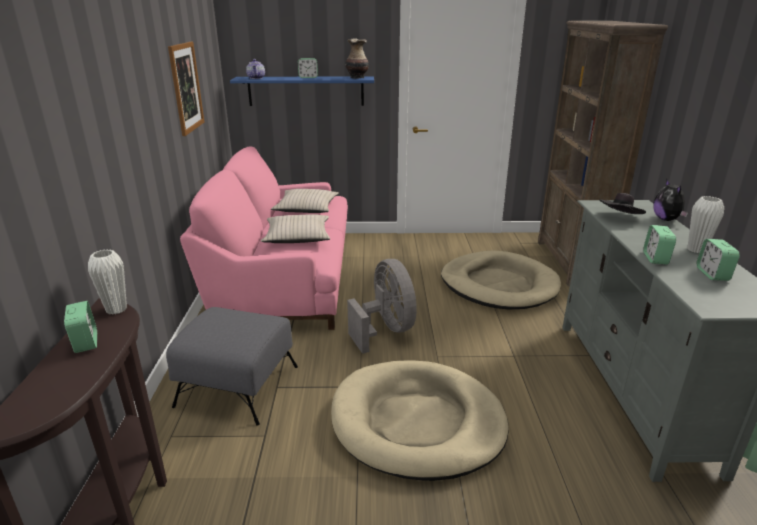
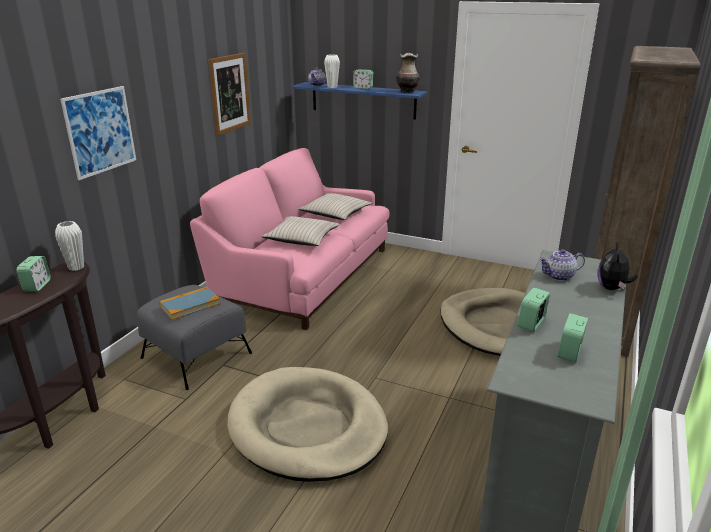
camera: 25 degrees right, 0 degrees up
(97, 133) = (100, 131): none -> picture
(233, 328) = (190, 305): none -> book
(386, 330) = (350, 342): grey fan -> none
(619, 218) = (559, 276): black hat -> teapot
(696, 250) = (593, 325): white vase -> white vase (332, 87)

